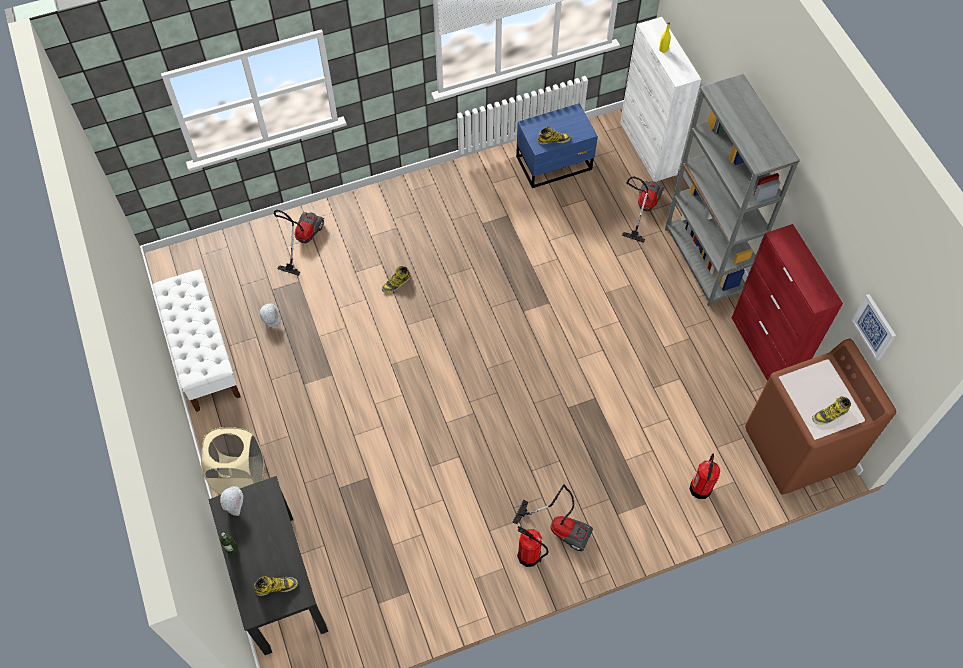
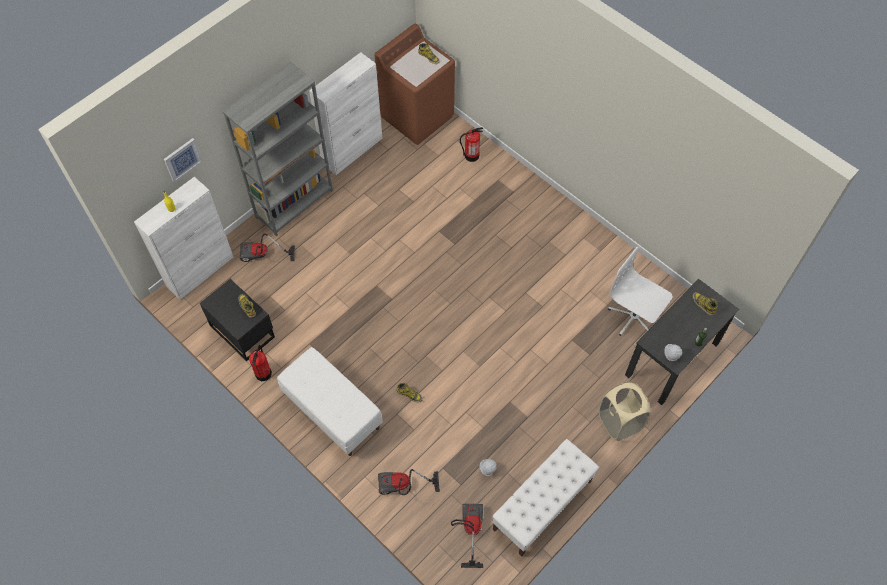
camera: 115 degrees left, 0 degrees up
(358, 567) = (633, 317): none -> white office chair
(418, 209) = (332, 411): none -> white bench
(529, 556) = (568, 227): fire extinguisher -> fire extinguisher (263, 373)
(555, 164) = (242, 330): blue nightstand -> black nightstand
(560, 527) = (540, 218): vacuum cleaner -> vacuum cleaner (469, 530)
(764, 350) = (353, 150): red cabinet -> white cabinet
(874, 327) = (377, 27): picture -> picture (182, 159)

